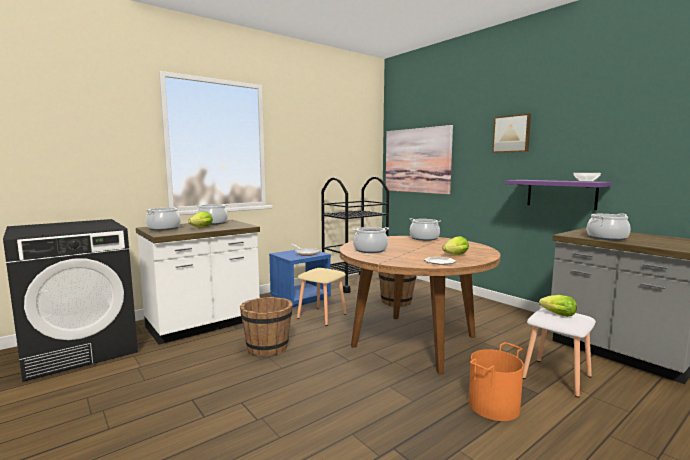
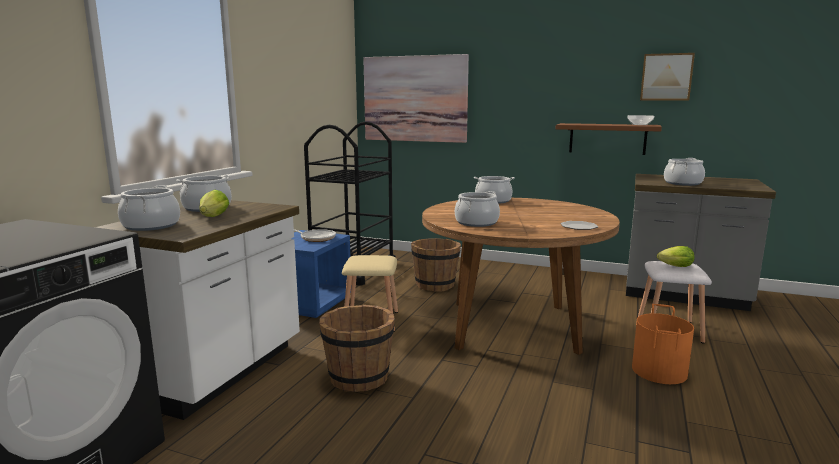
camera: 30 degrees left, 5 degrees up
(454, 255) = (572, 217): lettuce -> none
(512, 134) = (549, 69): picture -> picture (666, 77)
(561, 194) = (607, 138): purple shelf -> brown shelf

